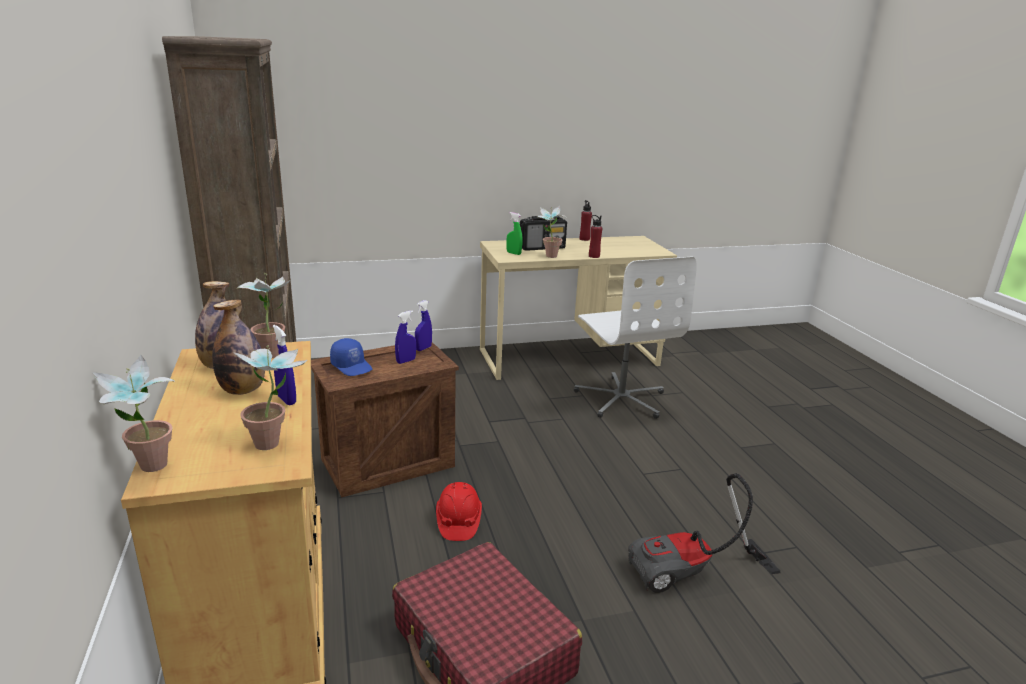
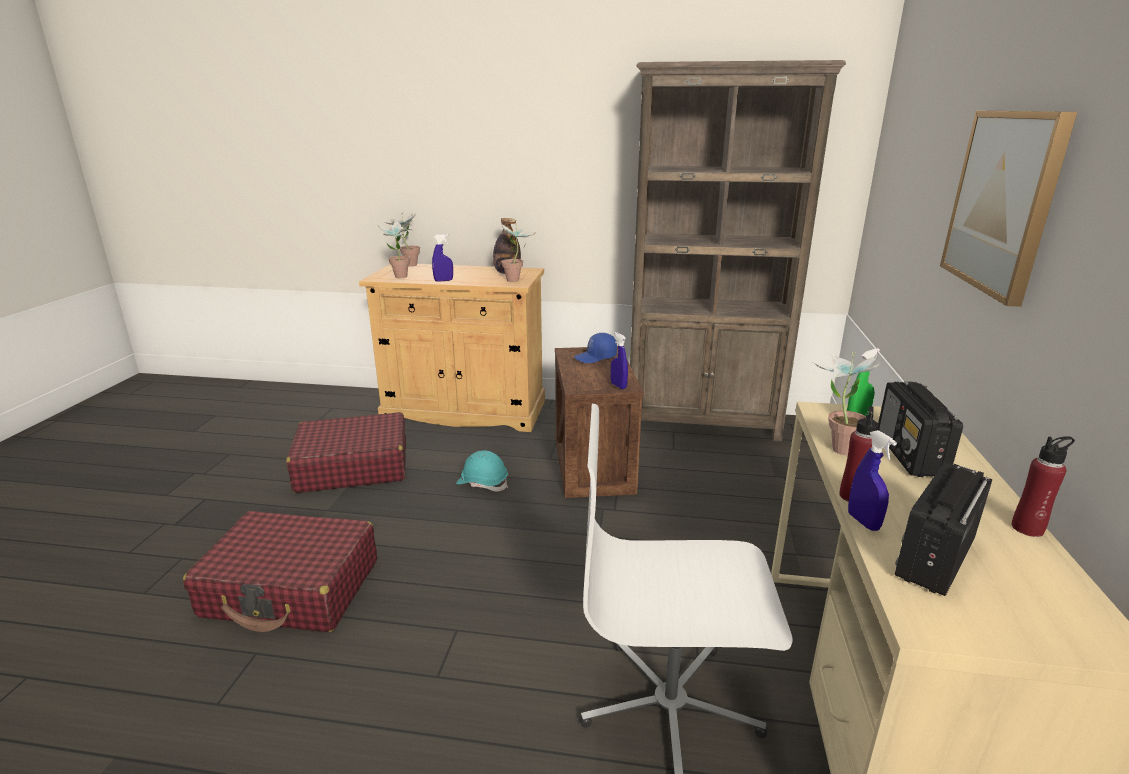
camera: 115 degrees right, 0 degrees up
(243, 390) = (468, 275): bottle -> none
(406, 361) = (596, 377): blue spray bottle -> blue spray bottle (863, 522)
(458, 521) = (482, 483): red hard hat -> turquoise hard hat
(469, 129) = (1003, 202): none -> picture
(623, 249) = (934, 558): none -> radio
(692, 574) = (292, 588): vacuum cleaner -> red suitcase

